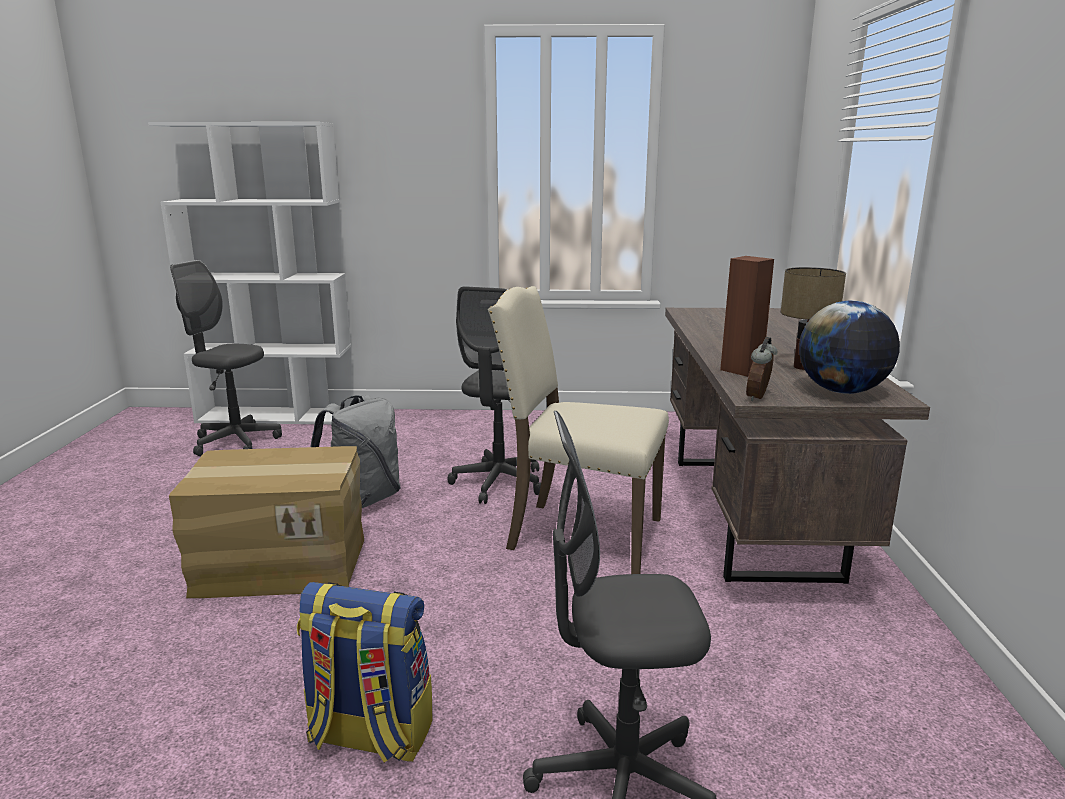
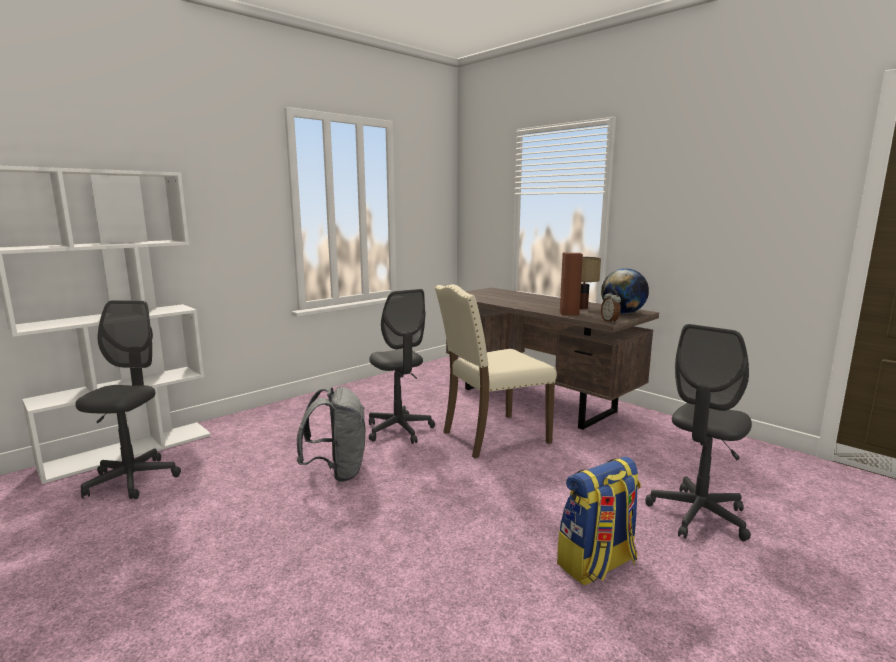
camera: 45 degrees left, 5 degrees down
(236, 442) = (132, 480): grey office chair -> grey office chair turned 120 degrees clockwise
(282, 564) = (368, 527): cardboard box -> none

